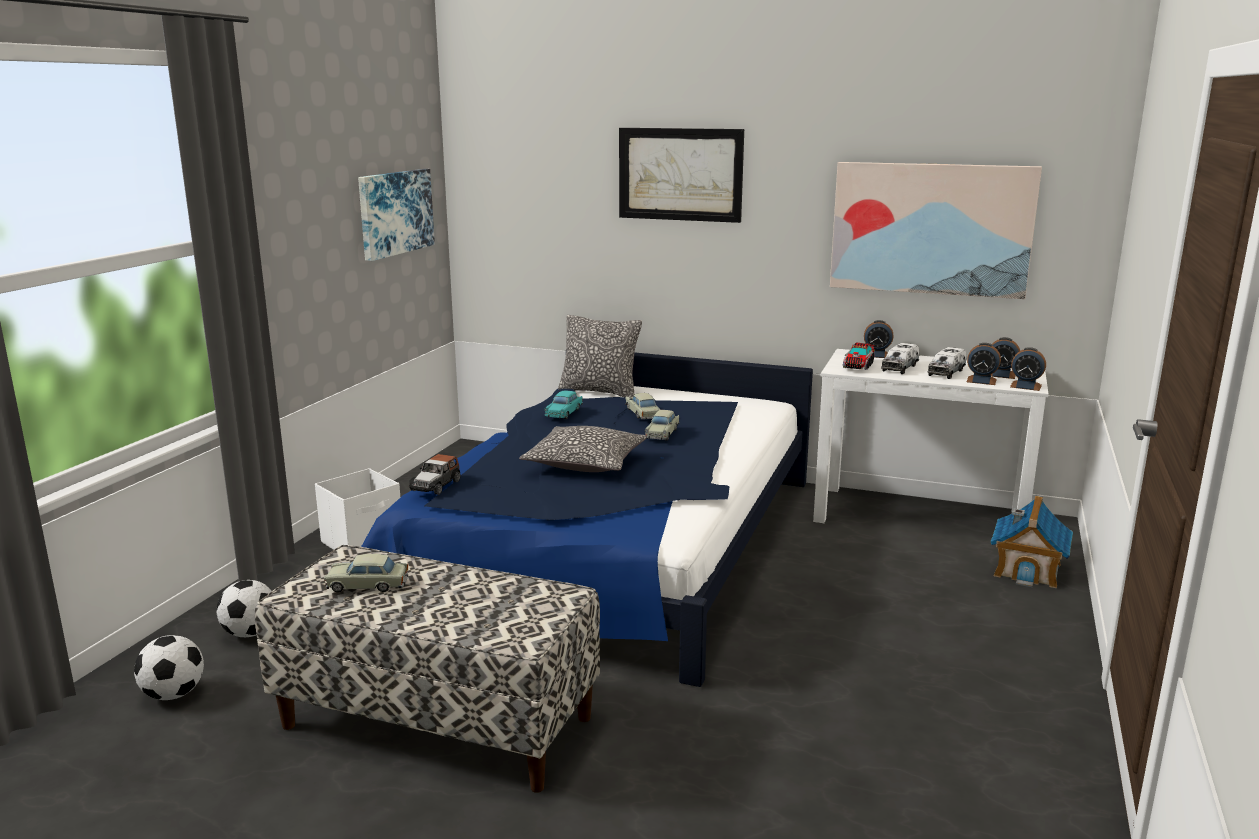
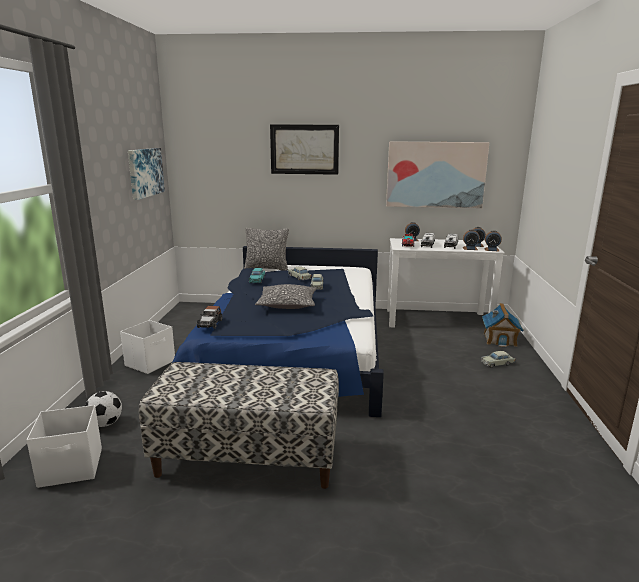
camera: 15 degrees left, 0 degrees up
(174, 694) = (72, 468): football -> white storage box
(367, 585) = (203, 383): beige toy car -> beige toy car (497, 363)

